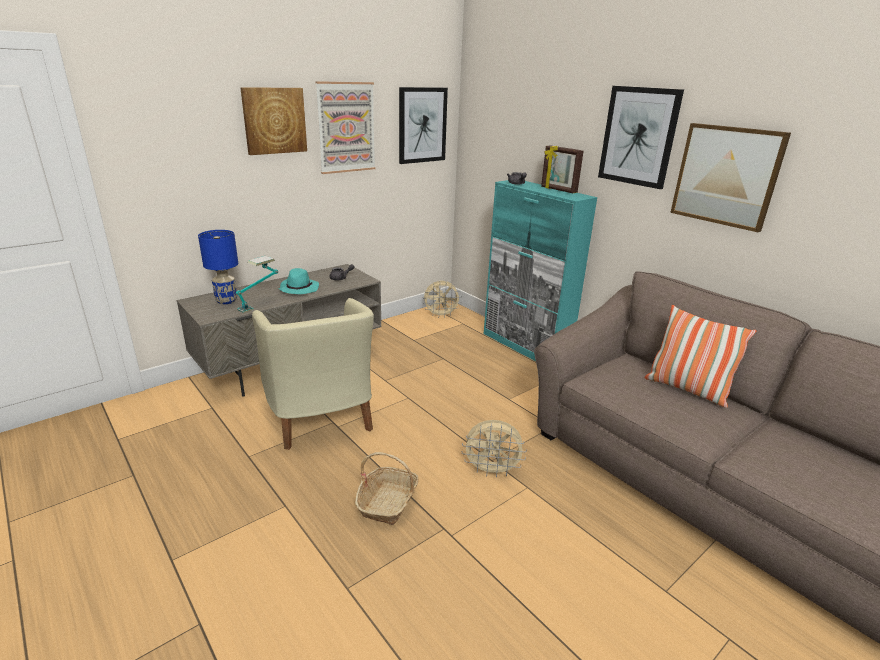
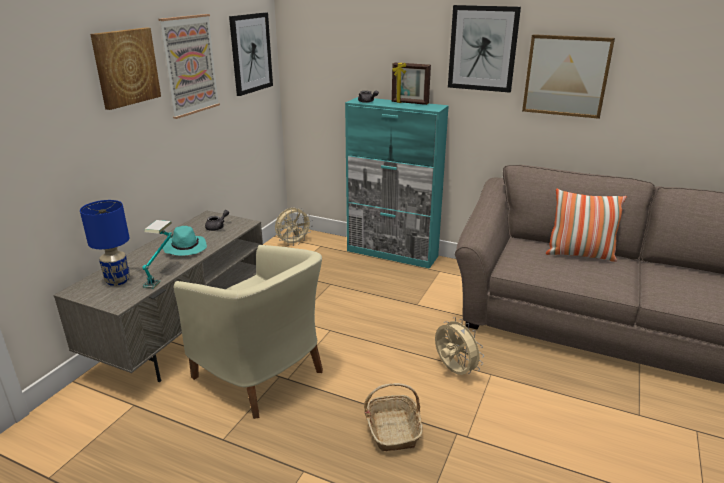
camera: 25 degrees left, 0 degrees up
(492, 471) = (453, 371): beige fan -> beige fan turned 105 degrees counterclockwise

